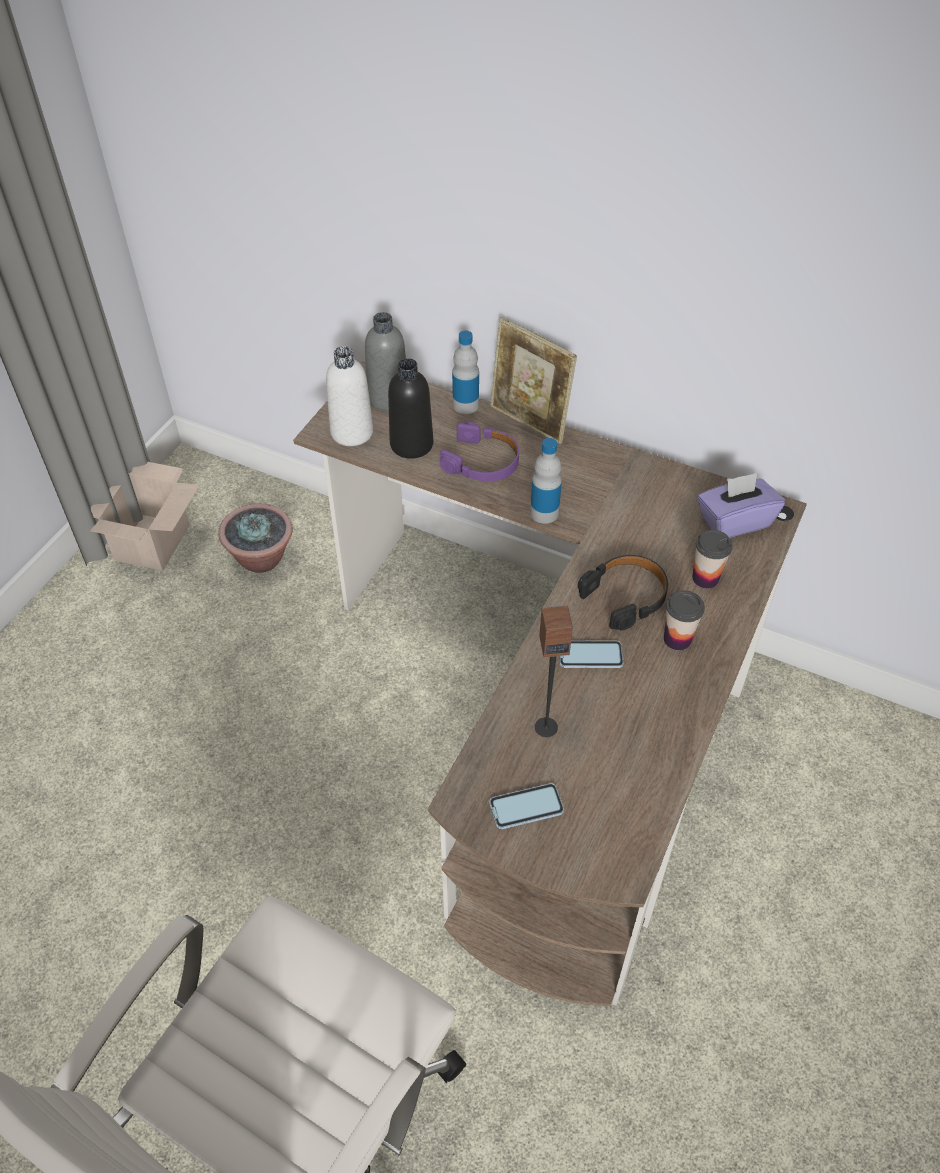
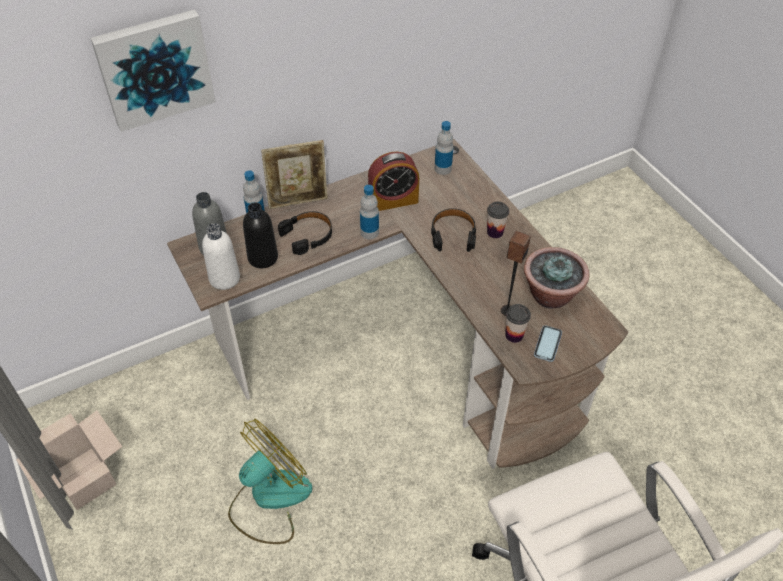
camera: 55 degrees left, 0 degrees up
(234, 710) = (269, 499): none -> fan
(262, 558) = (164, 422): potted plant -> potted plant (550, 295)
(390, 116) = (154, 68): none -> picture
(482, 462) = (308, 236): purple headphones -> black headphones
(590, 656) = (478, 269): phone -> none
(622, 505) = (393, 200): none -> alarm clock
(705, 578) = (467, 200): cup -> cup (514, 335)
(734, 521) = (443, 168): purple tissue box -> bottle

